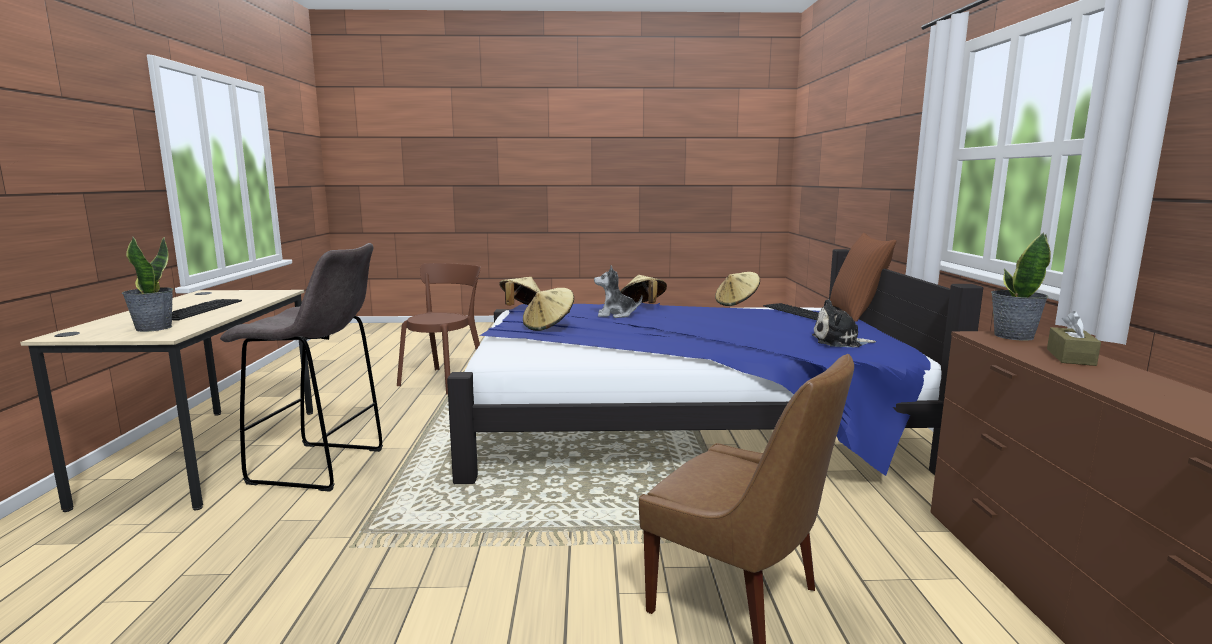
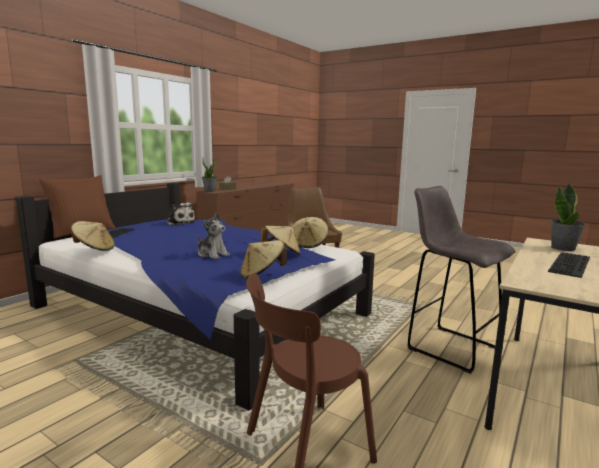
camera: 145 degrees left, 0 degrees up
(642, 307) = (169, 258): beige hat -> beige hat (308, 244)

